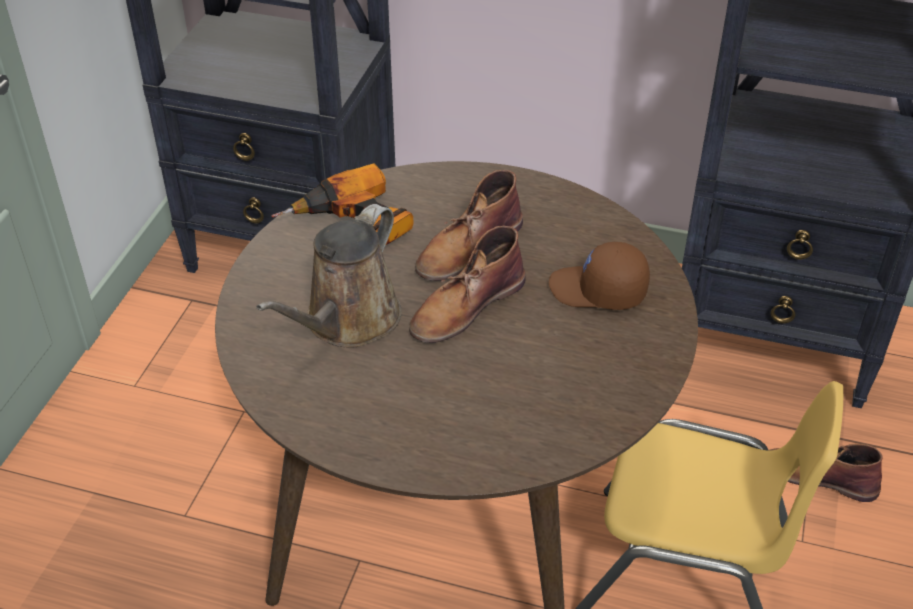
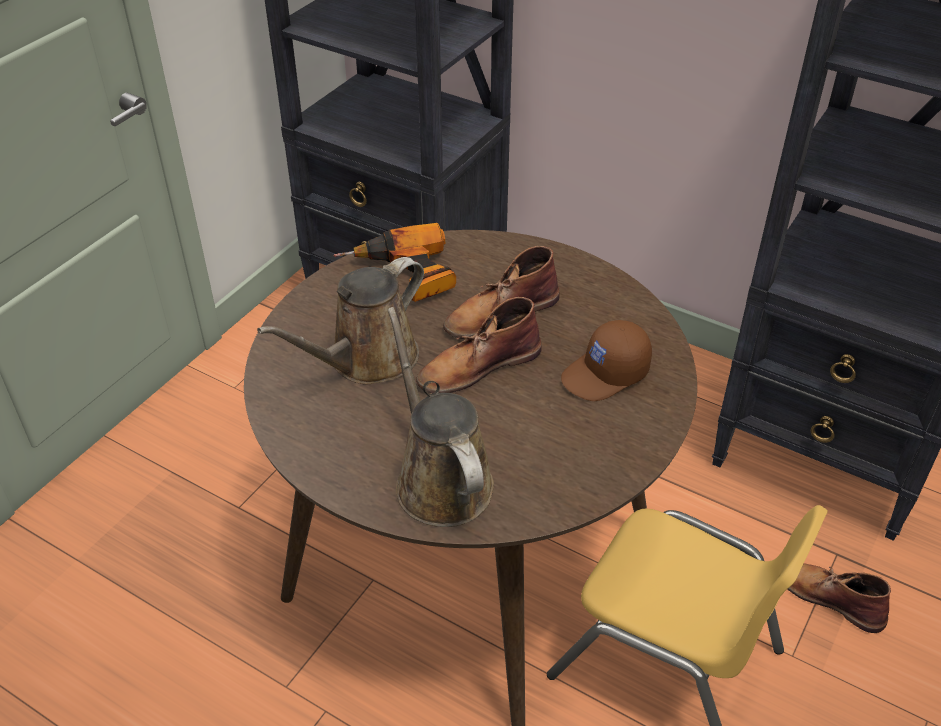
camera: 15 degrees right, 0 degrees up
(472, 429) = (440, 479): none -> brown watering can
(598, 291) = (606, 374): brown cap -> brown cap turned 60 degrees counterclockwise

